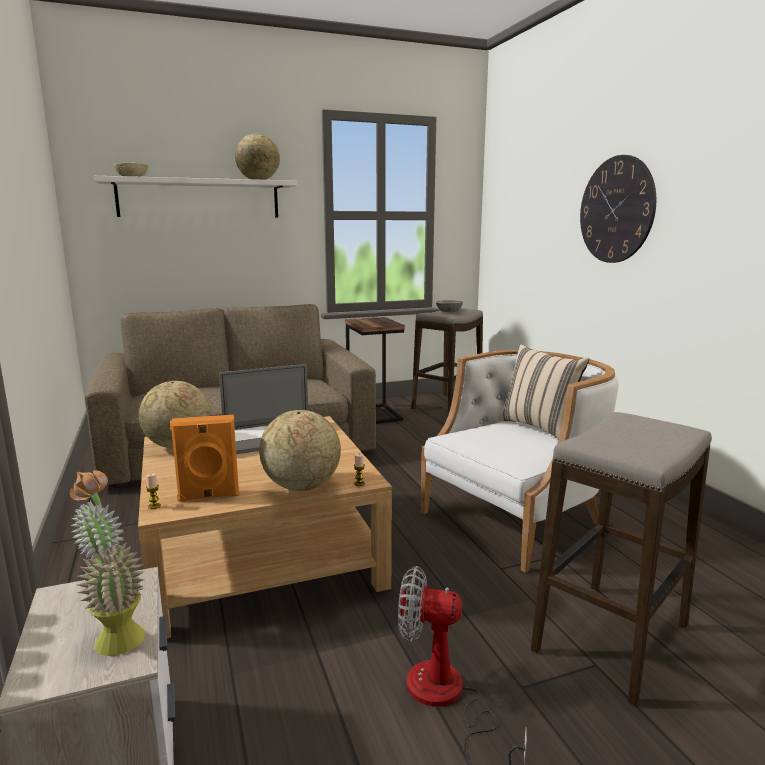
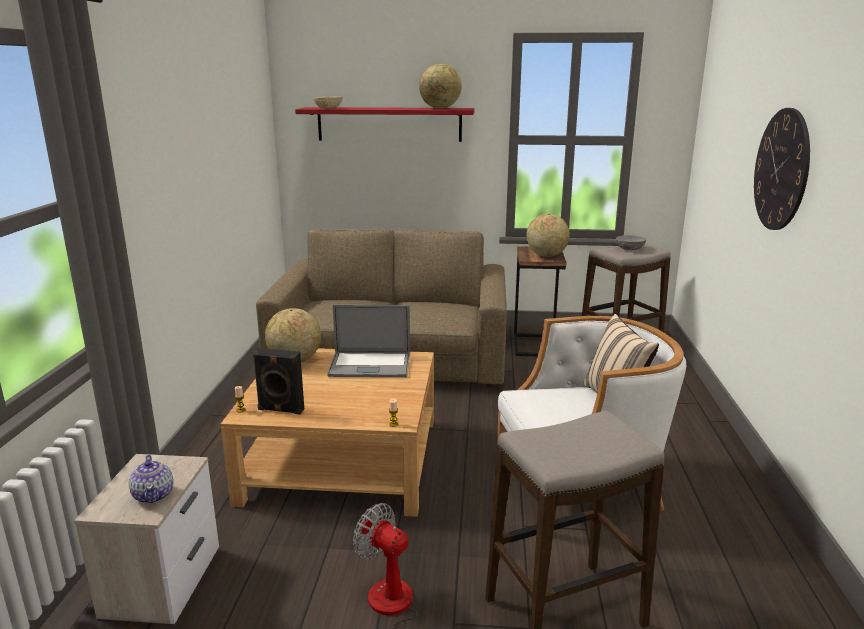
camera: 25 degrees right, 5 degrees up
(115, 633) = (154, 495): potted plant -> teapot
(199, 199) = (389, 124): white shelf -> red shelf
(209, 496) = (280, 410): orange speaker -> black speaker
(301, 486) = (349, 417): globe -> globe (546, 255)

